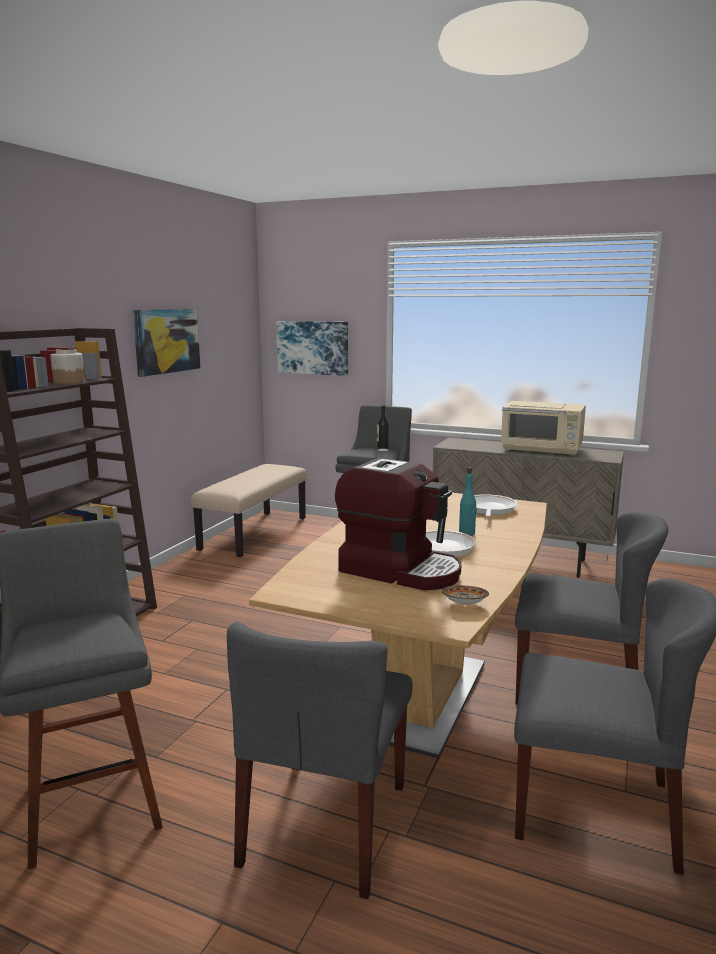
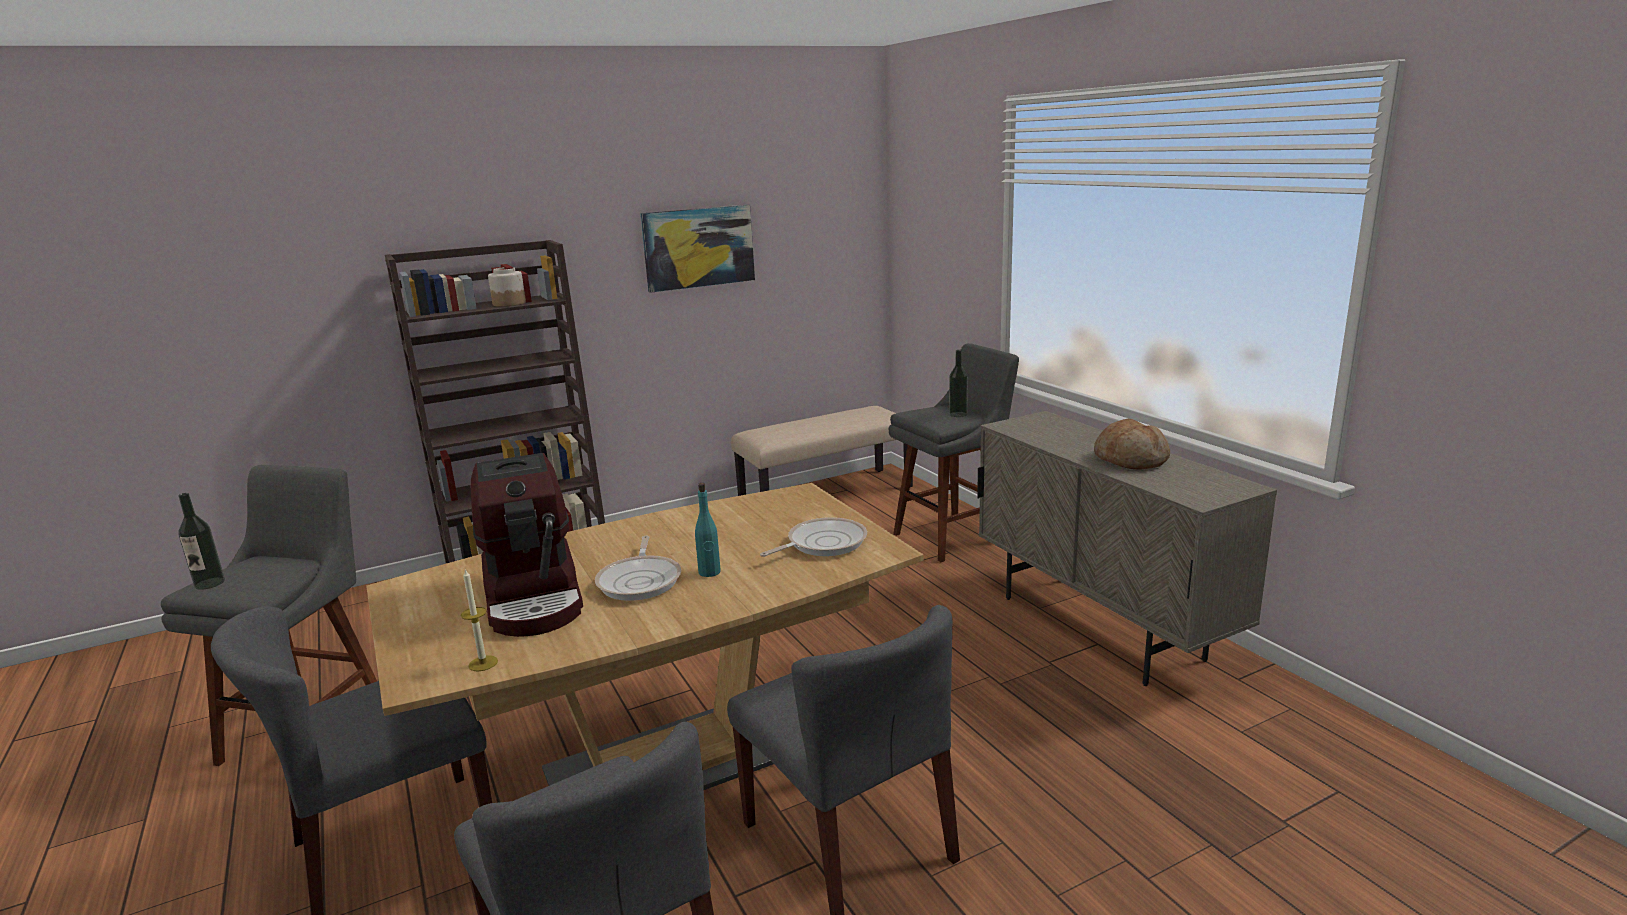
camera: 40 degrees right, 5 degrees up
(44, 651) = (209, 583): none -> bottle
(313, 347) = (932, 252): picture -> none
(464, 604) = (483, 663): bowl -> candle
(542, 450) = (1131, 459): beige microwave -> bread

